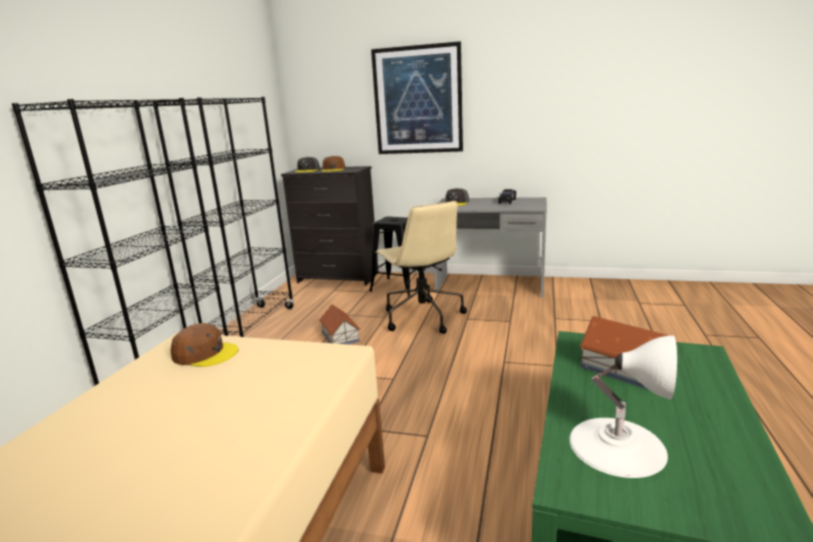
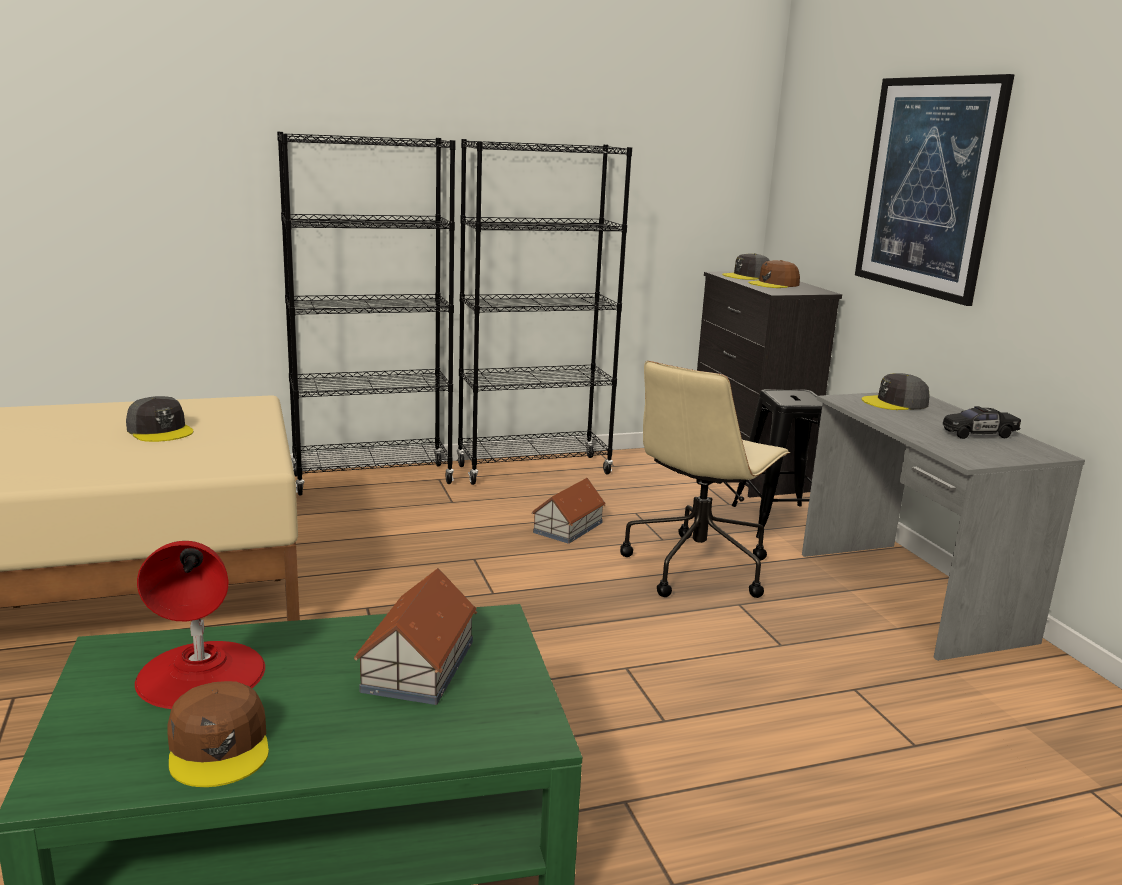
camera: 55 degrees right, 0 degrees up
(196, 388) = (160, 430): none -> grey cap
(205, 353) = (231, 416): brown cap -> brown cap (219, 746)
(617, 445) = (201, 674): white table lamp -> red table lamp

